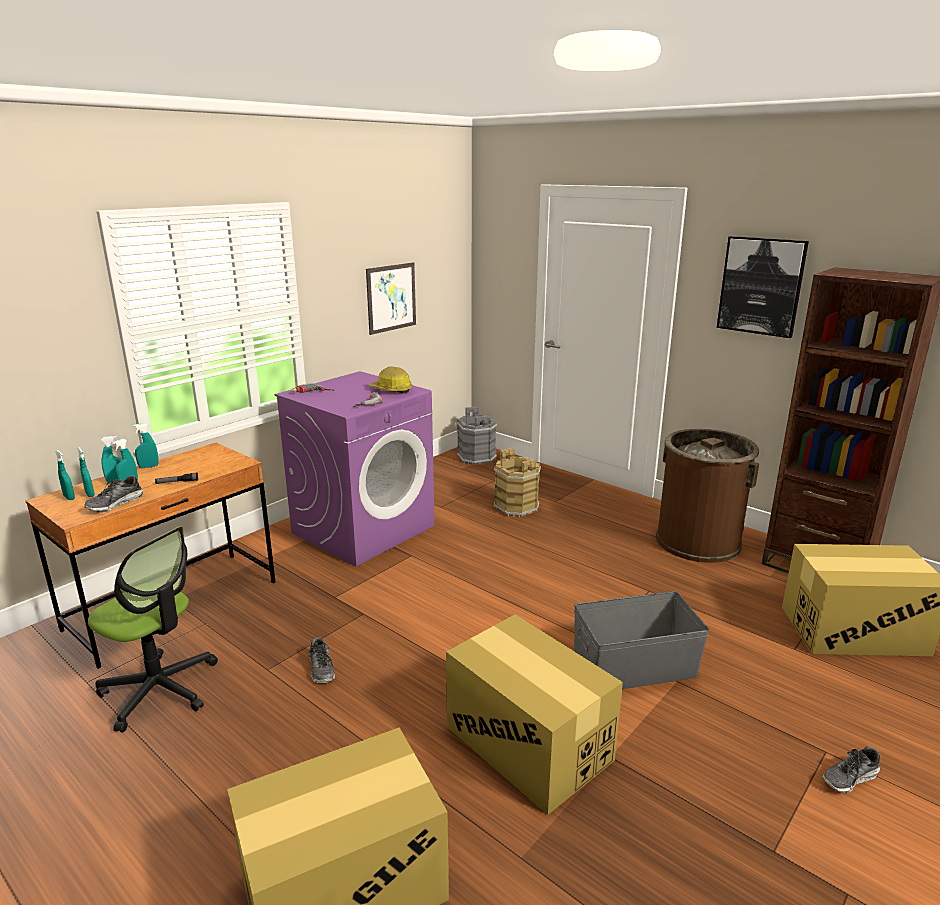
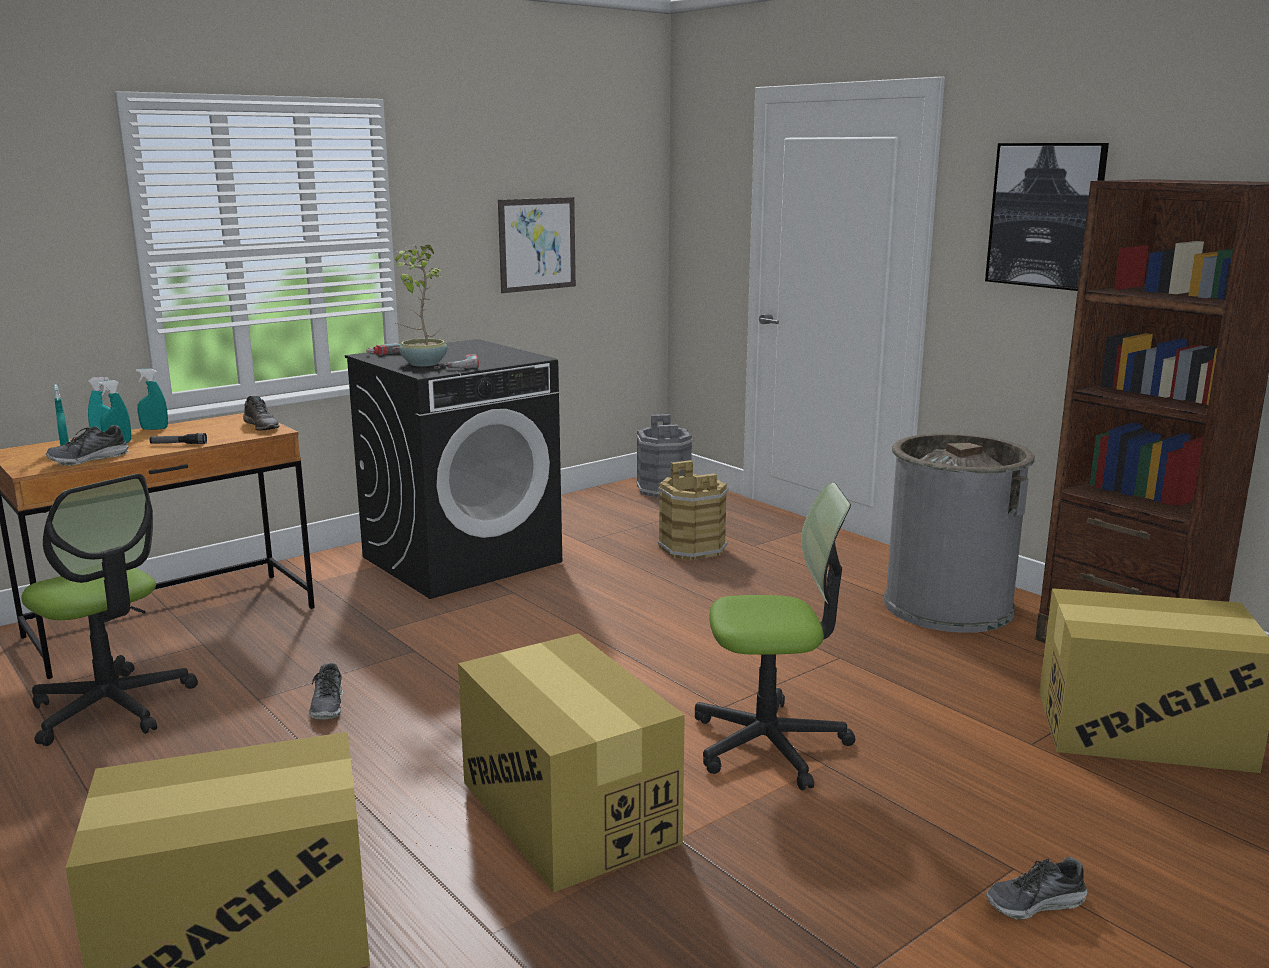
camera: 10 degrees right, 5 degrees down
(69, 497) = (39, 451): turquoise spray bottle -> none
(231, 458) = (262, 426): none -> grey shoe
(339, 401) = (422, 364): none -> potted plant
(364, 529) = (462, 559): purple washing machine -> black washing machine
(391, 390) = (503, 356): hard hat -> none
(635, 668) = (769, 744): grey storage box -> office chair
(697, 541) = (948, 605): brown trash can -> grey trash can

